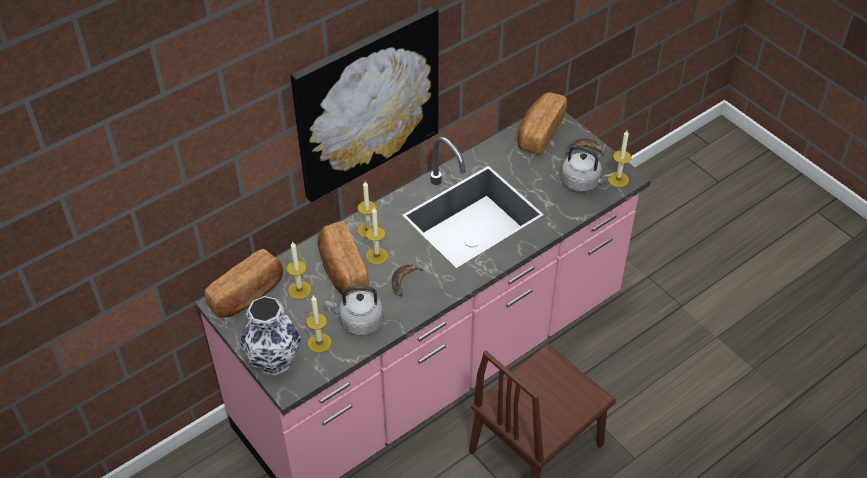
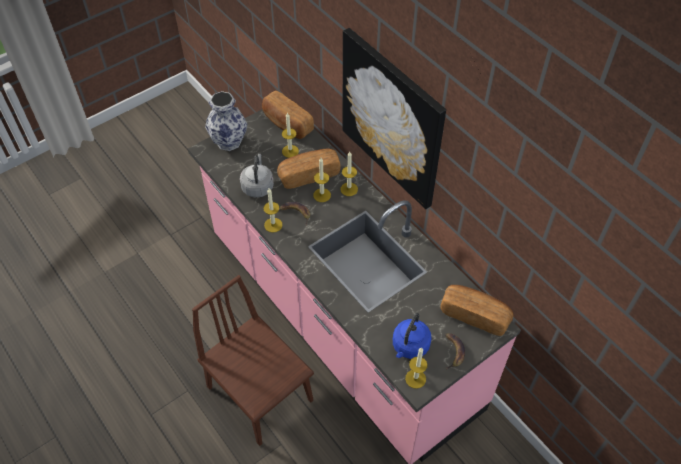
camera: 90 degrees right, 5 degrees up
(319, 343) = (241, 164): candle -> candle (273, 225)
(582, 182) = (409, 347): grey kettle -> blue kettle

